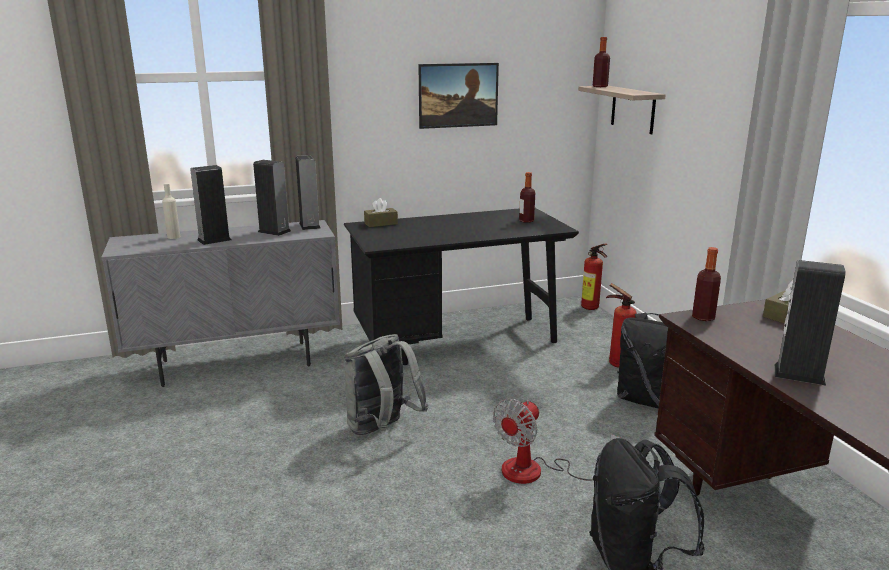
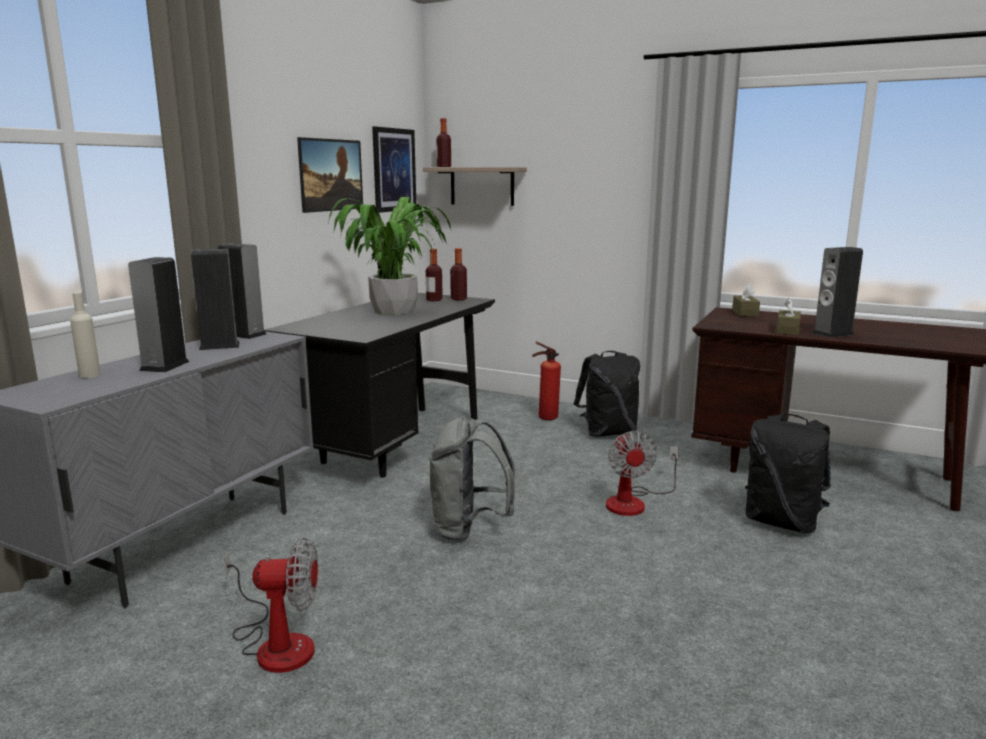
camera: 45 degrees left, 5 degrees down
(175, 443) = (276, 643): none -> fan
(381, 223) = (307, 323): brown tissue box -> brown tissue box (787, 330)
(463, 226) = (394, 311): none -> potted plant
(547, 88) = (394, 170): none -> picture
(591, 308) = (455, 389): fire extinguisher -> none
(703, 317) = (717, 323): bottle -> bottle (458, 299)

